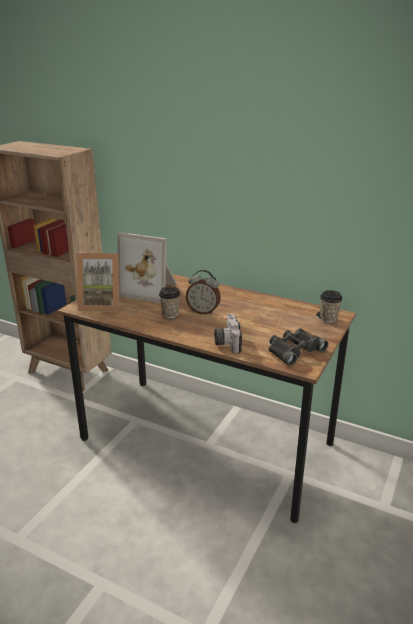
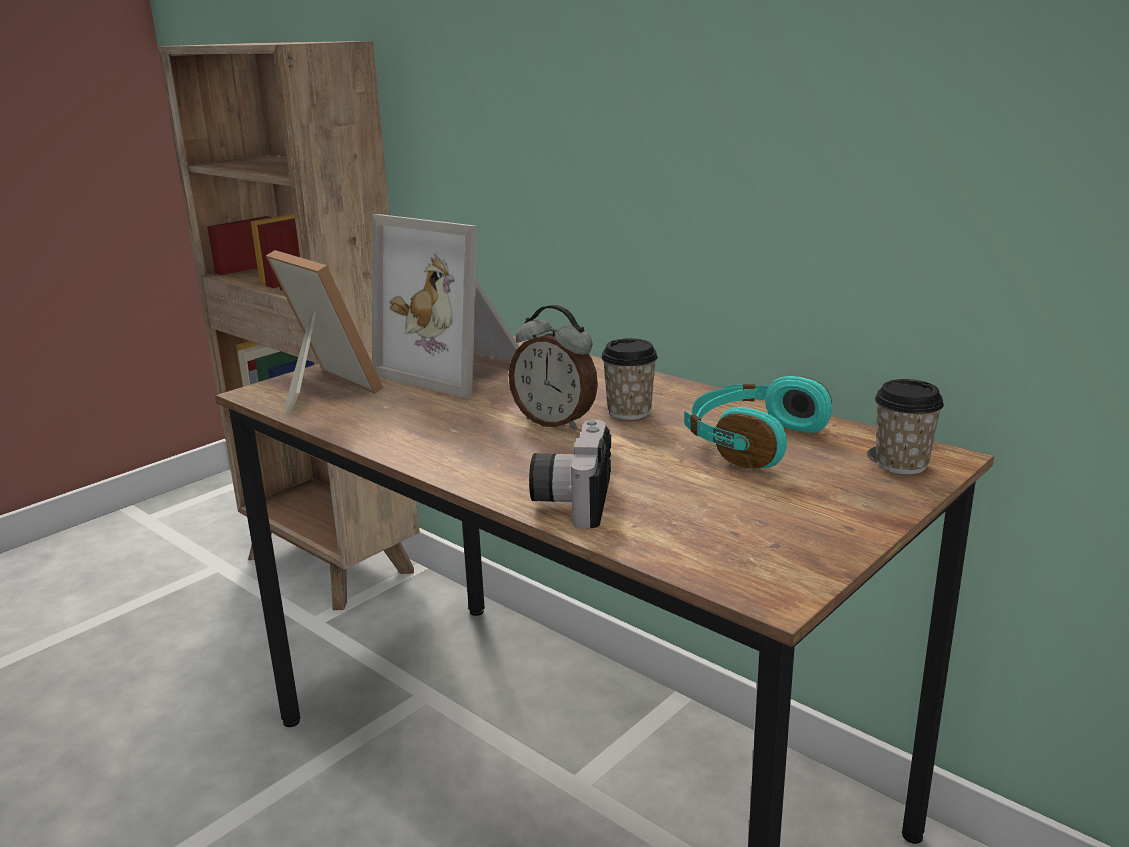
camera: 15 degrees right, 5 degrees down
(101, 304) = (321, 390): picture frame -> picture frame turned 150 degrees counterclockwise
(170, 314) = (467, 422): cup -> cup (629, 412)
(276, 314) = (751, 441): none -> turquoise headphones
(294, 350) = (759, 537): black binoculars -> none

